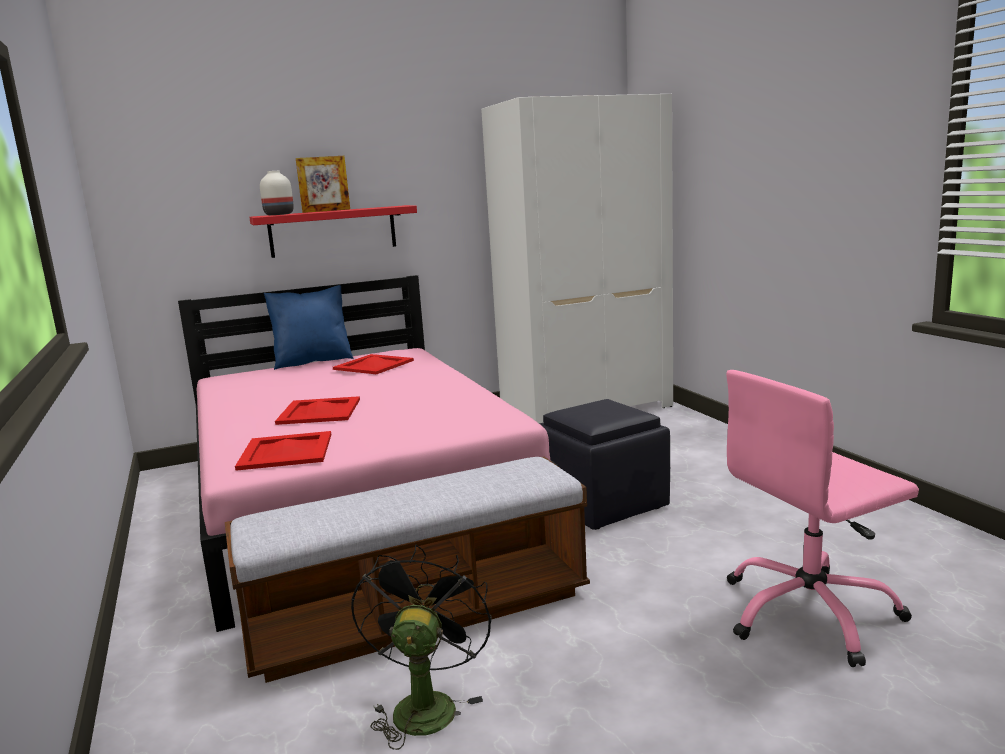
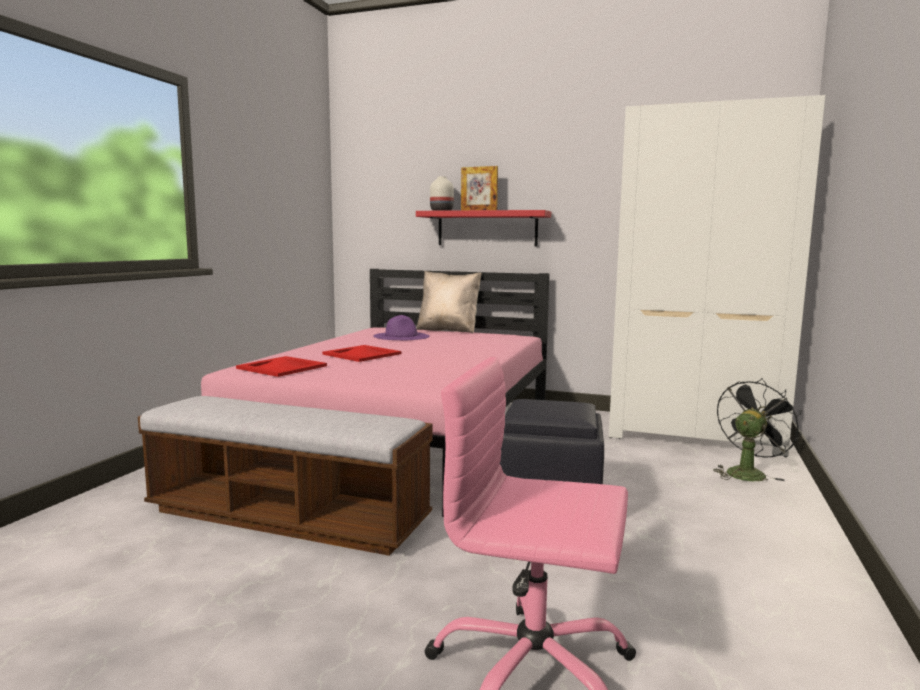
camera: 40 degrees right, 5 degrees down
(285, 380) = (401, 336): none -> purple hat
(313, 361) = (448, 330): blue pillow -> beige pillow
(373, 365) = (468, 338): red tray -> none
(425, 704) = (182, 566): black fan -> black fan (748, 473)

